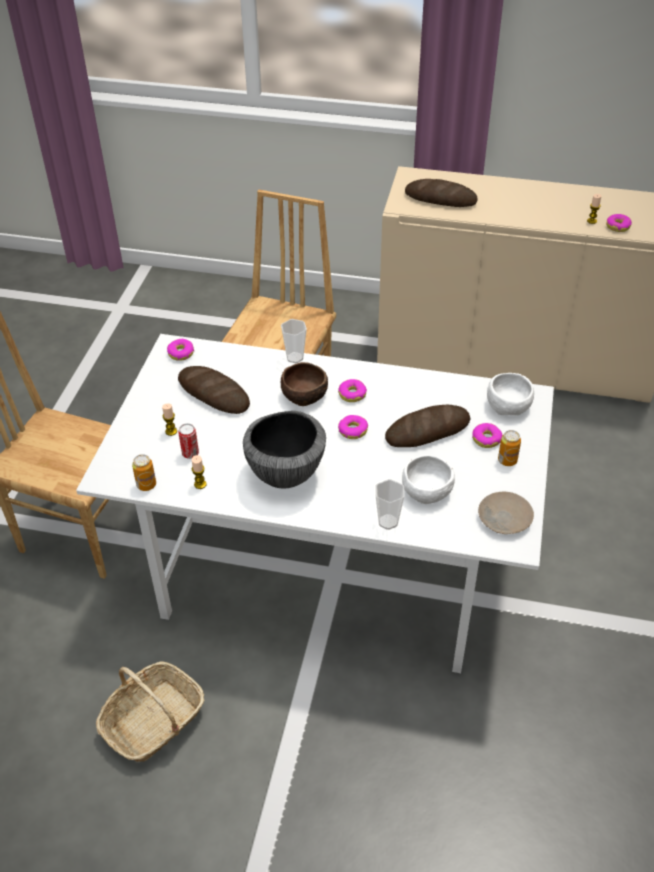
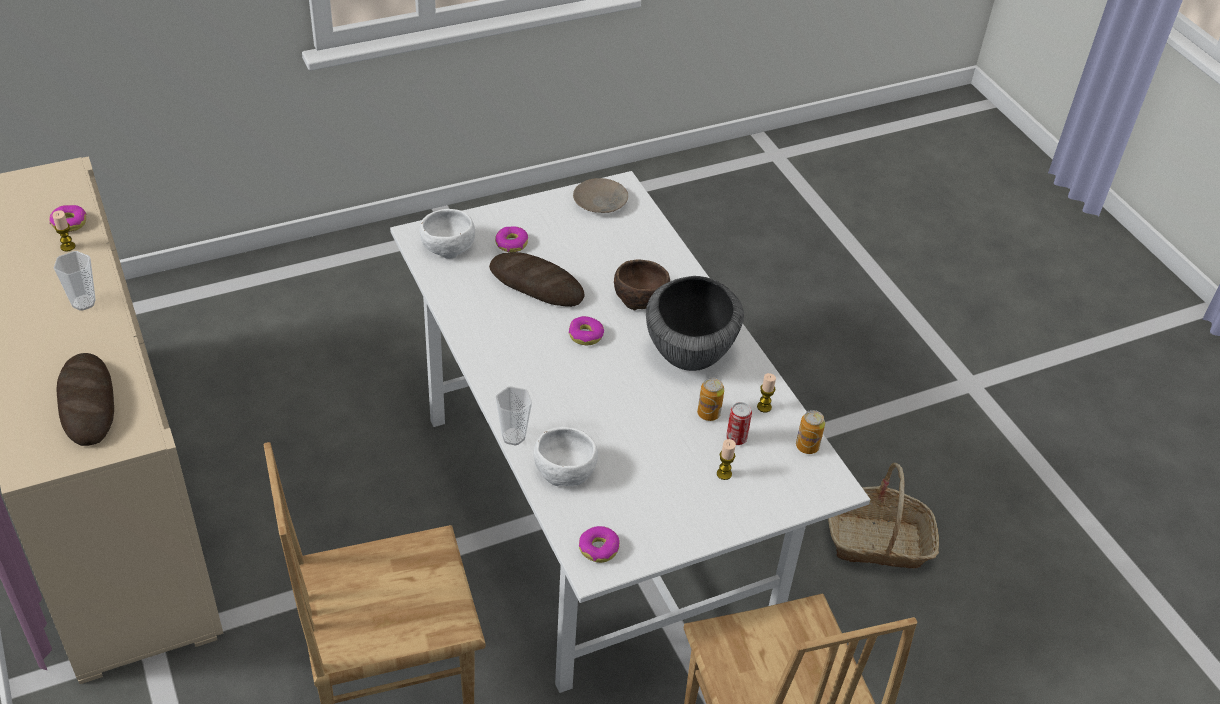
camera: 130 degrees left, 0 degrees up
(214, 394) = (636, 473): bread -> none
(305, 395) = (567, 395): brown bowl -> brown bowl (639, 296)
(352, 394) = (532, 360): donut -> none
(388, 522) = (674, 264): cup -> cup (83, 302)
(428, 490) = (614, 255): white bowl -> white bowl (564, 468)
(507, 460) = (528, 222): can -> can (708, 414)

